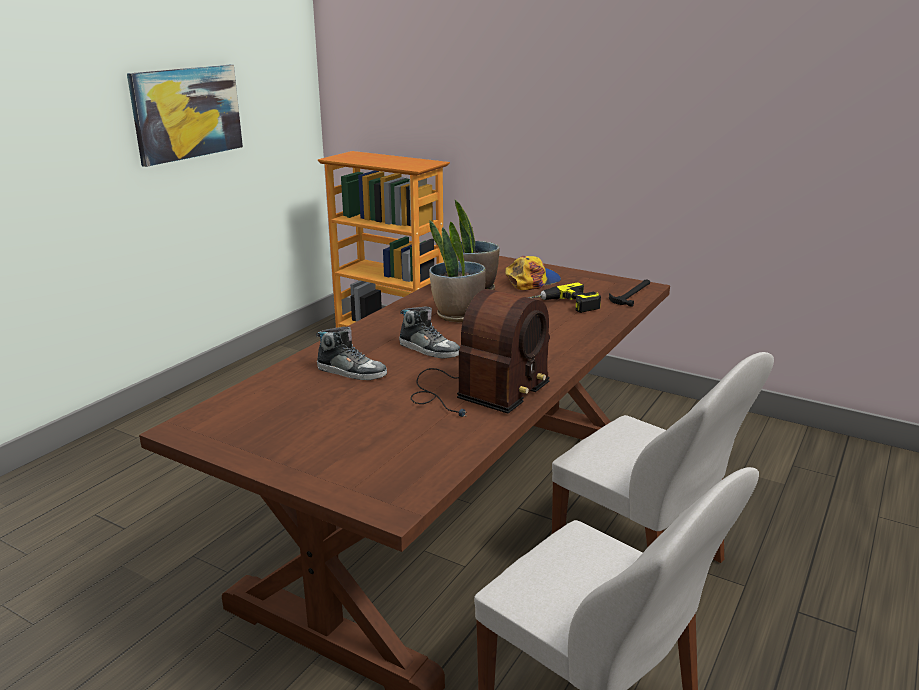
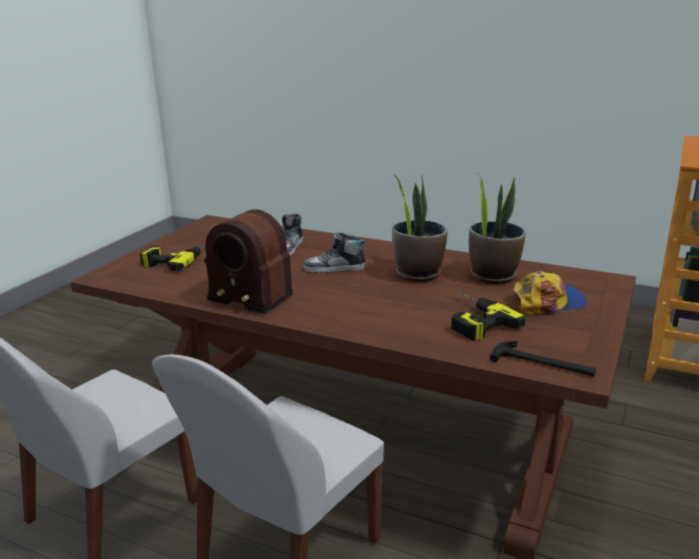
camera: 85 degrees right, 0 degrees up
(187, 113) = (568, 64): picture -> none
(344, 446) = (176, 258): none -> power drill
(429, 349) = (334, 268): shoe -> shoe turned 60 degrees clockwise
(532, 281) = (548, 302): cap -> cap turned 60 degrees counterclockwise

